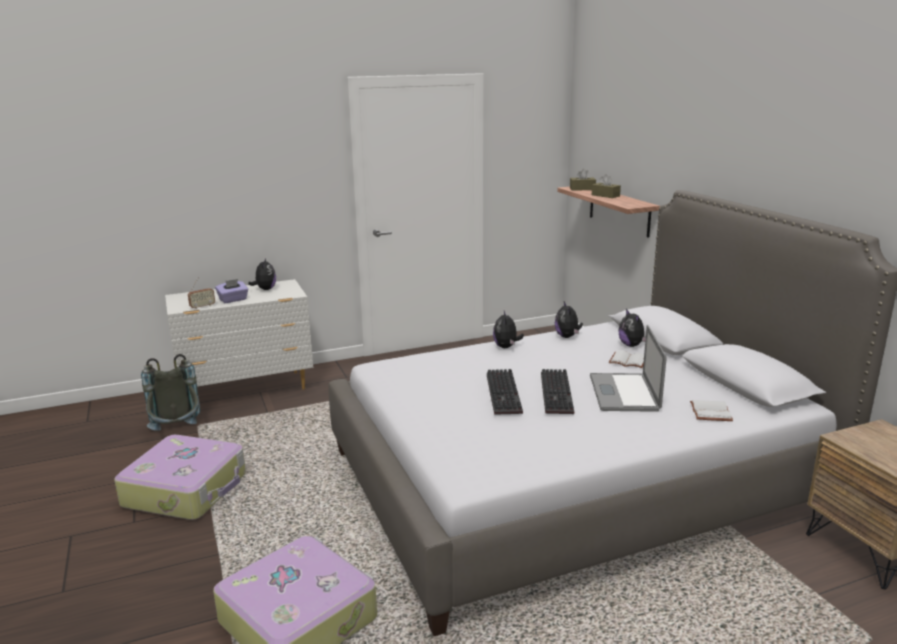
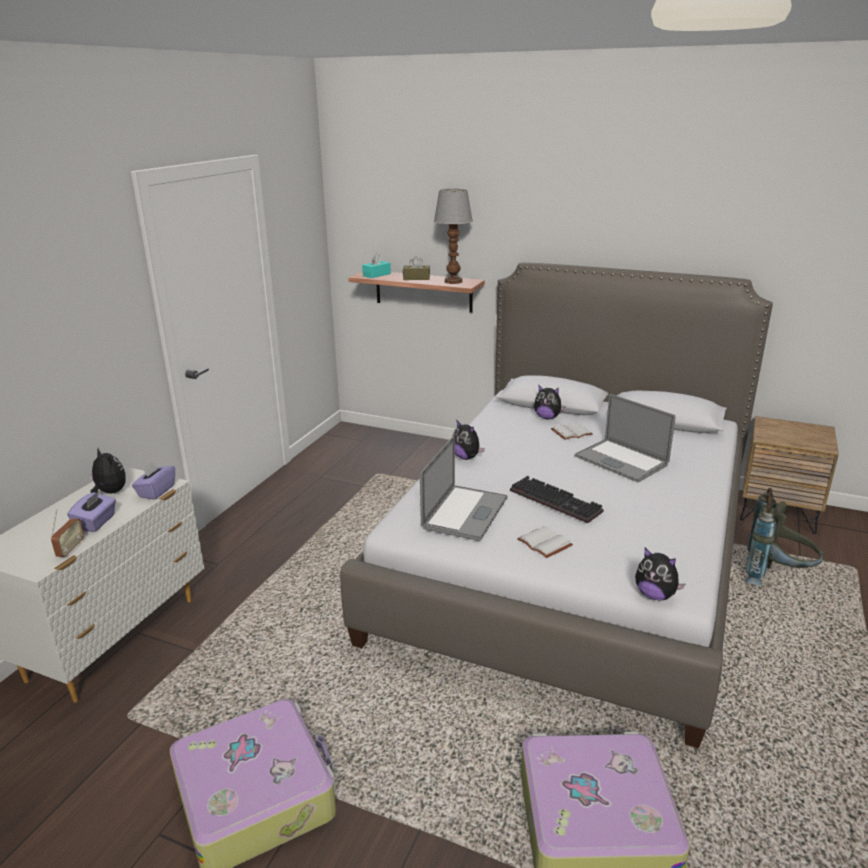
camera: 45 degrees left, 5 degrees up
(177, 434) = (114, 743): grey backpack -> grey backpack (776, 577)
(283, 296) = (156, 491): none -> purple tissue box
(428, 374) = (465, 512): none -> laptop
(558, 394) = (587, 482): keyboard -> none
(567, 336) = (490, 428): plush toy -> plush toy (655, 595)
(582, 189) = (376, 275): brown tissue box -> turquoise tissue box
(627, 202) = (452, 281): none -> table lamp
(709, 412) = (690, 451): white book -> white book (543, 543)

